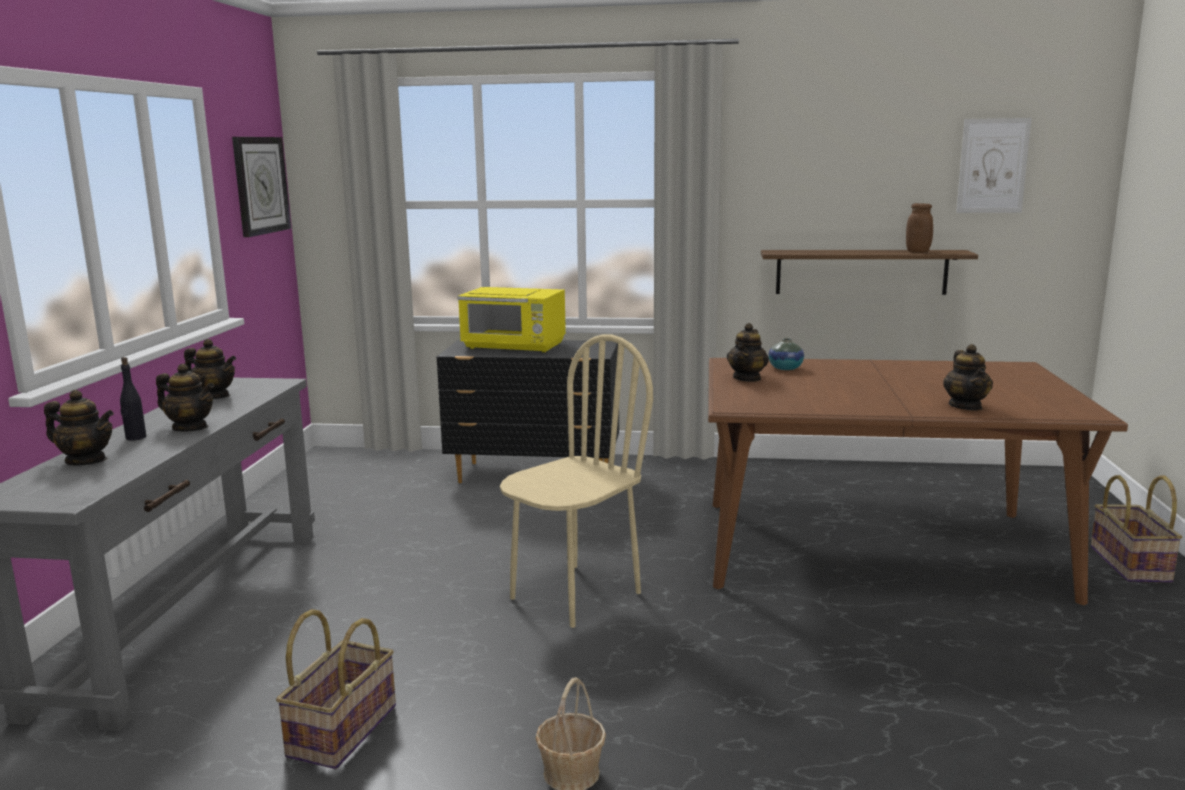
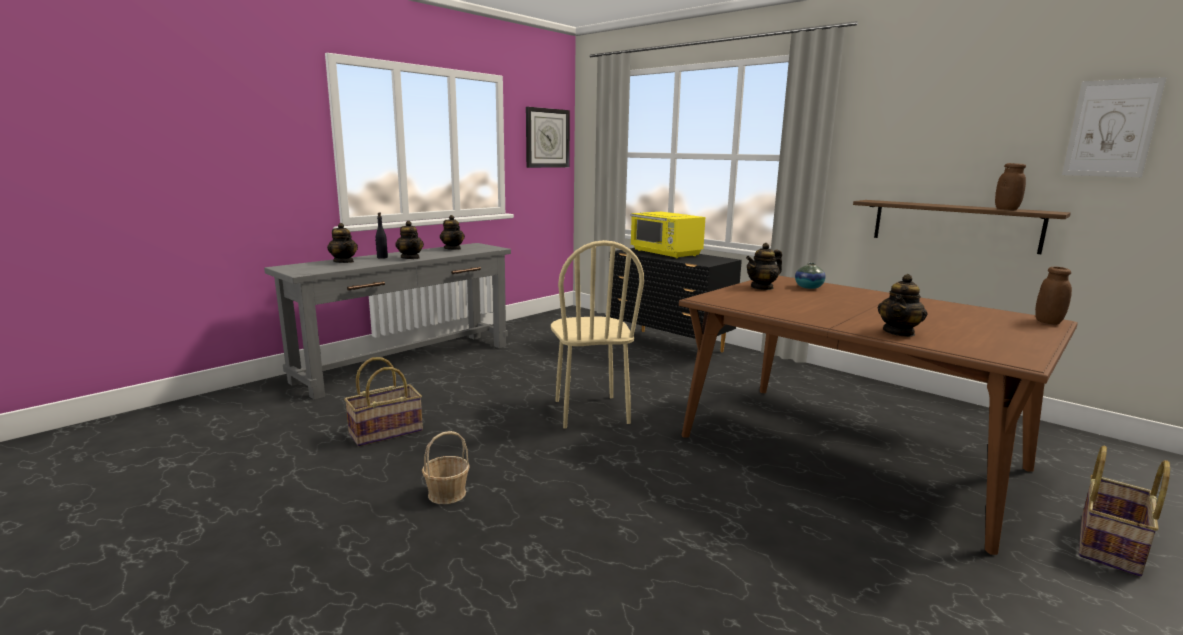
camera: 35 degrees right, 0 degrees up
(574, 595) = (590, 412): beige chair -> beige chair turned 90 degrees clockwise
(1025, 367) = (1048, 322): none -> brown jar

